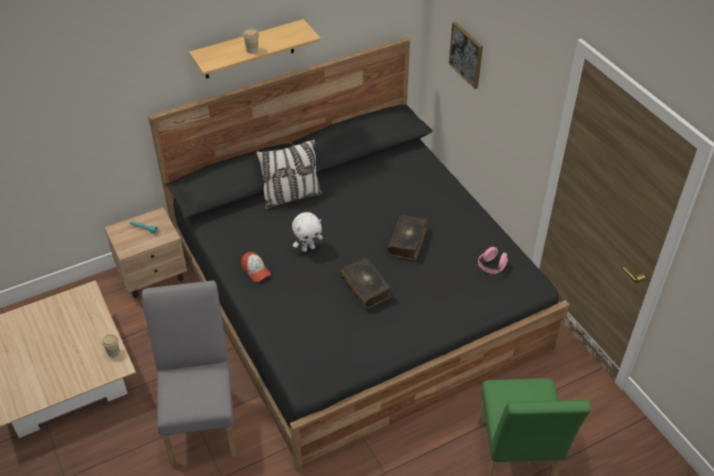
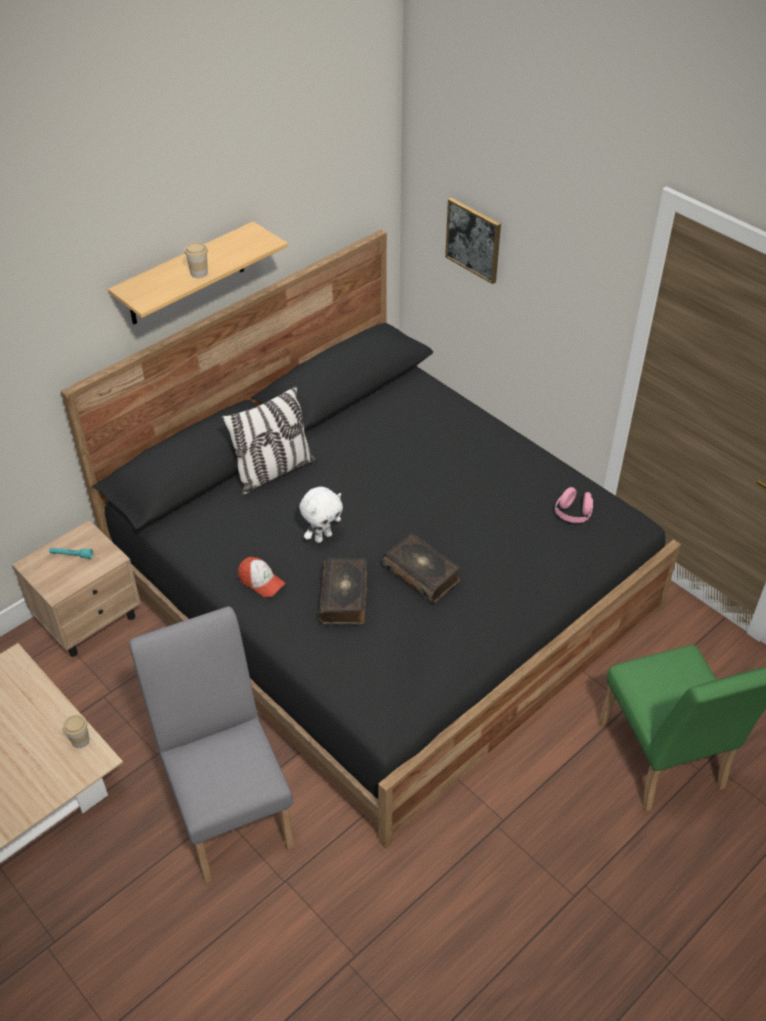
camera: 15 degrees left, 0 degrees up
(408, 242) = (453, 502): book -> book (345, 597)

